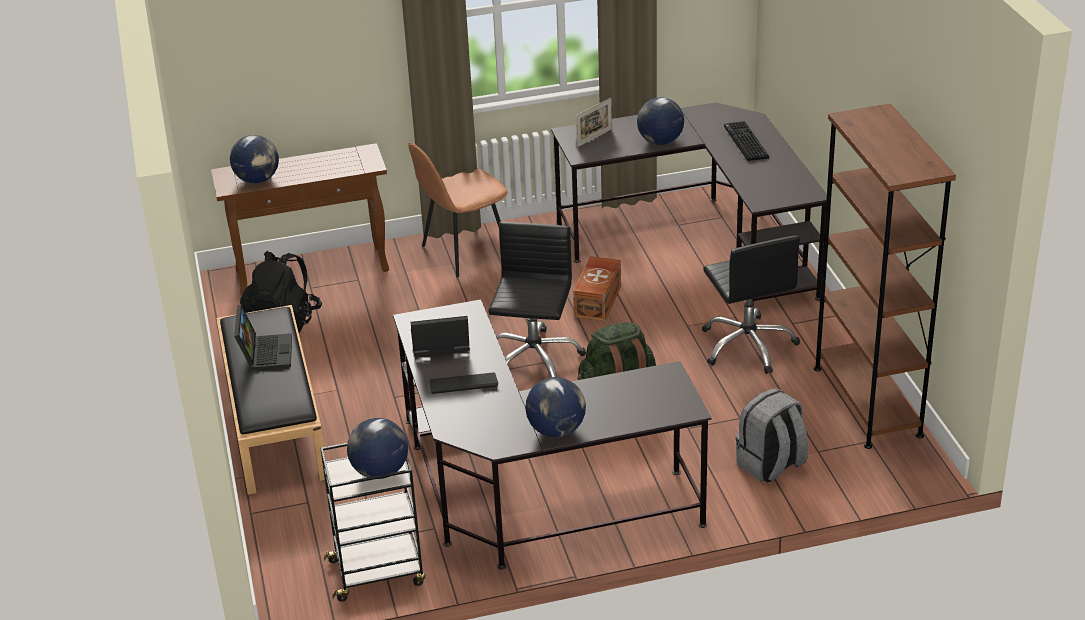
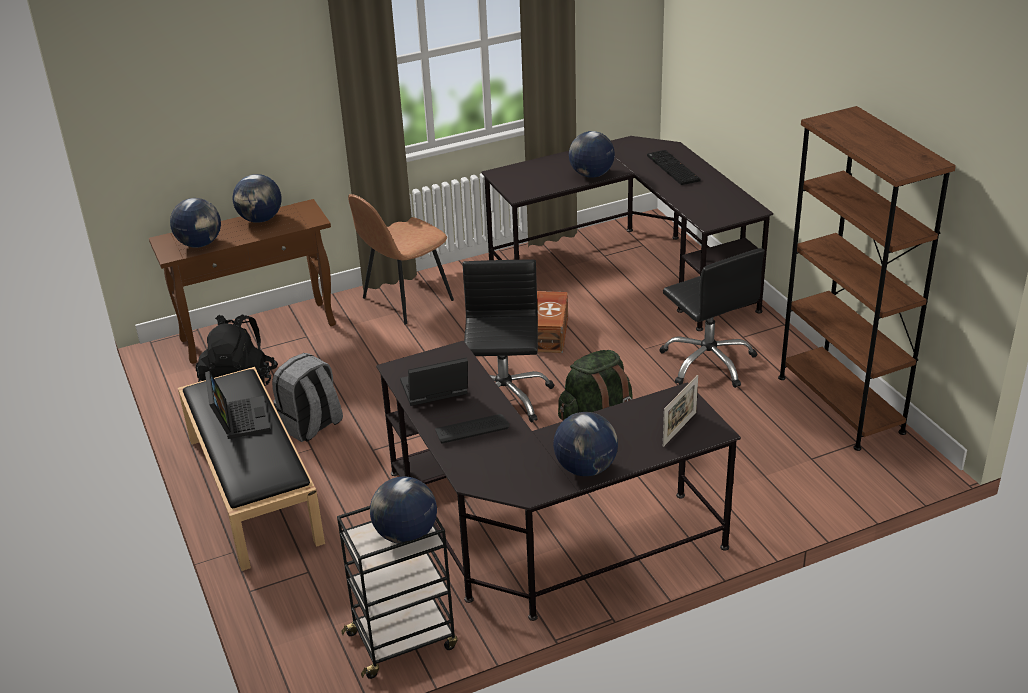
camera: 10 degrees left, 0 degrees up
(320, 160) = (260, 219): none -> globe
(594, 138) = (526, 176): picture frame -> picture frame (679, 429)
(771, 465) = (771, 478): grey backpack -> grey backpack (311, 426)

